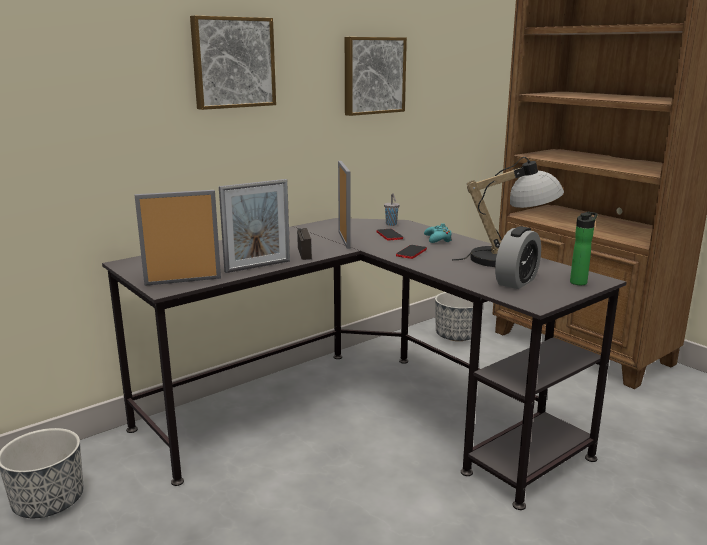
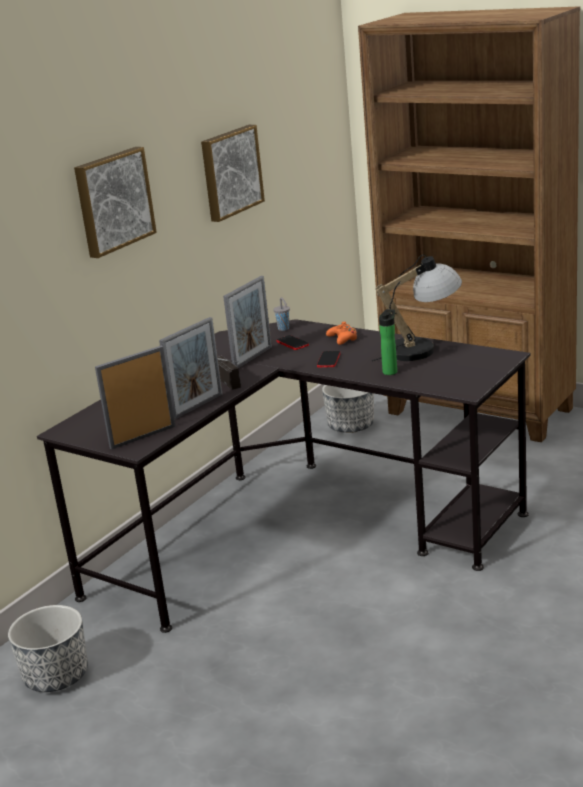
camera: 15 degrees left, 5 degrees up
(344, 240) = (252, 358): picture frame -> picture frame turned 60 degrees clockwise
(438, 239) = (342, 339): turquoise game controller -> orange game controller
(516, 281) = (440, 372): alarm clock -> none
(579, 282) = (492, 361): bottle -> bottle (390, 371)

